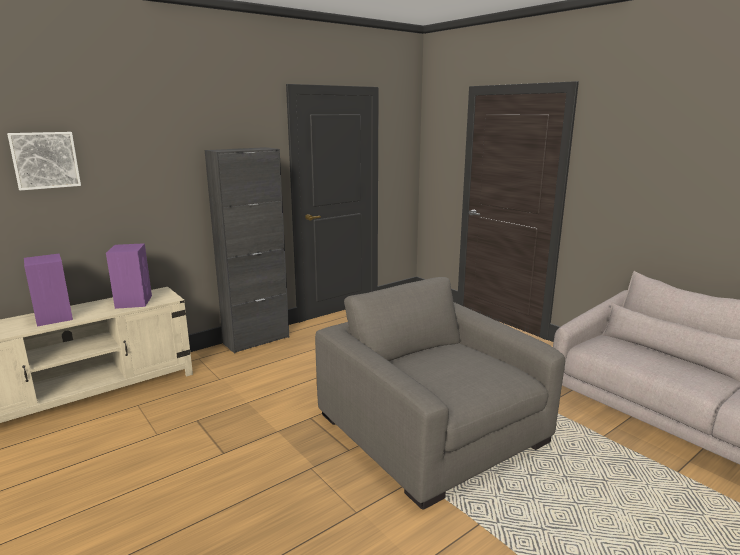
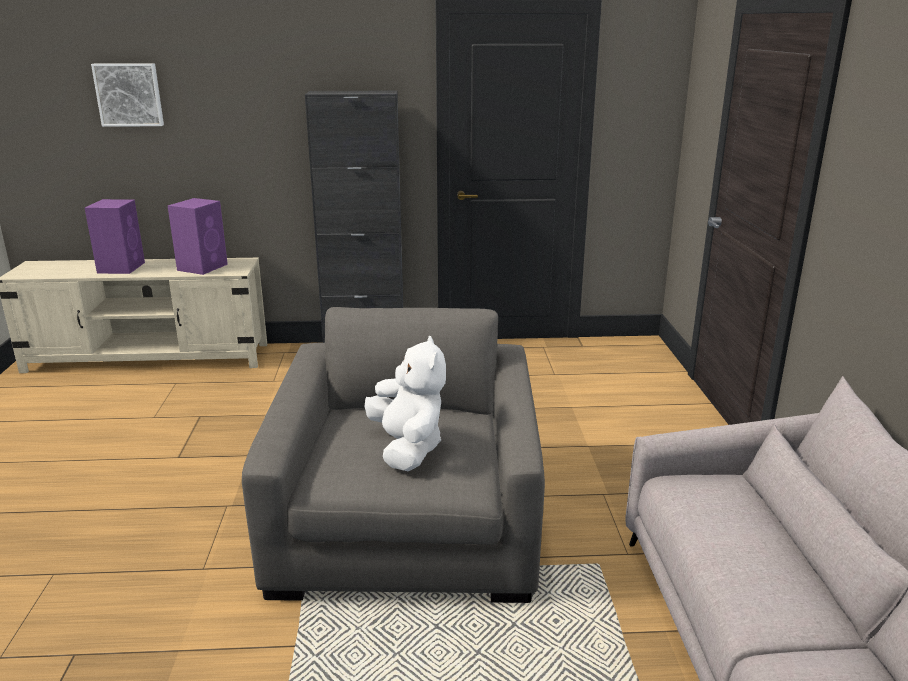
camera: 35 degrees right, 5 degrees up
(463, 371) = (407, 448): none -> white plush toy

